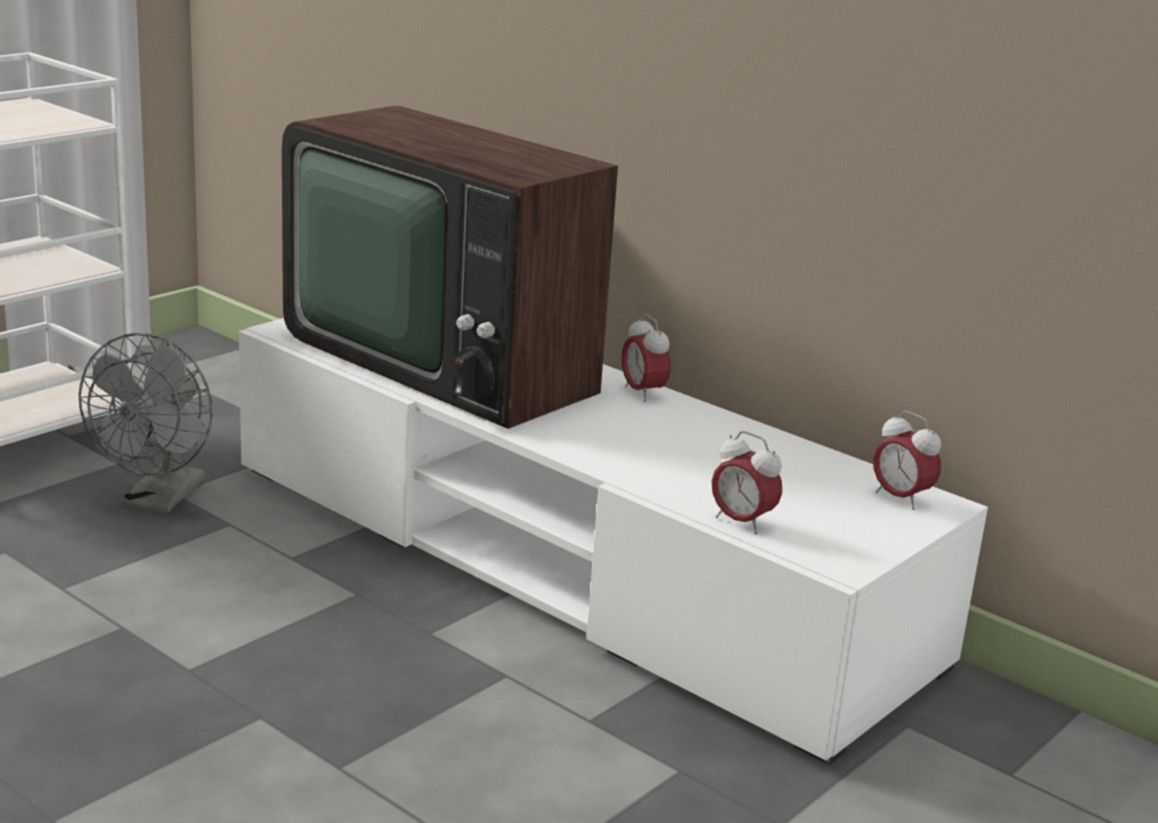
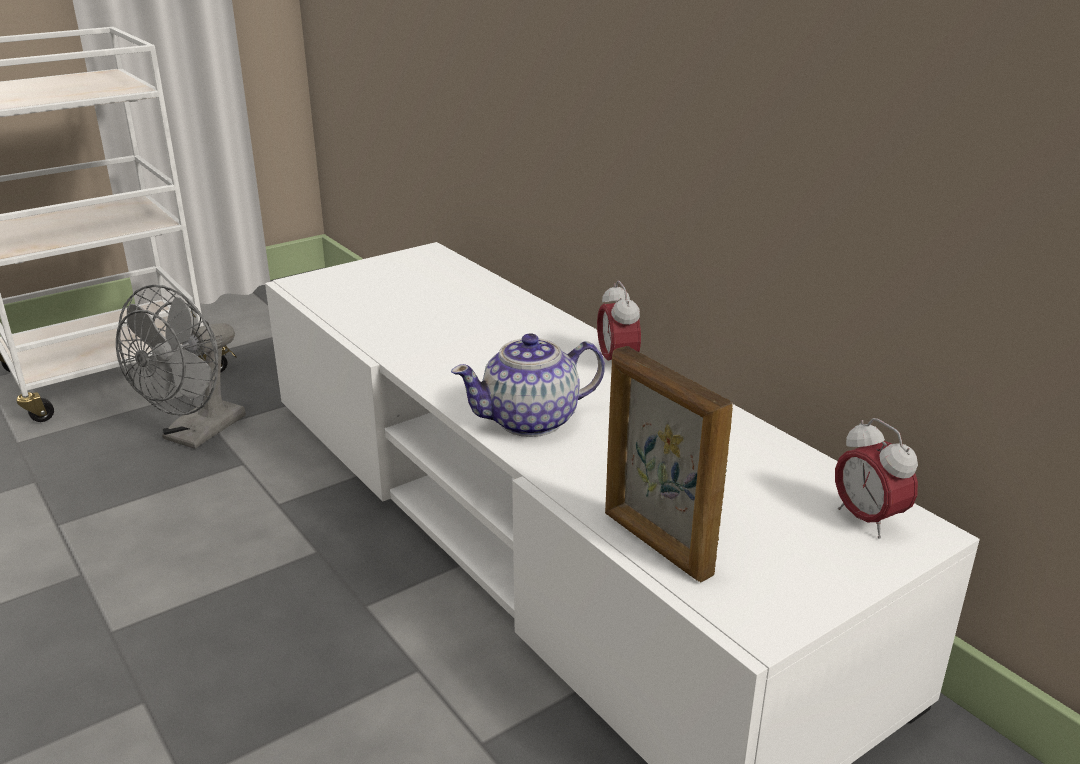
camera: 15 degrees right, 5 degrees up
(450, 357) = (442, 315): television -> none
(590, 441) = (532, 420): none -> teapot
(741, 522) = (655, 544): alarm clock -> picture frame

